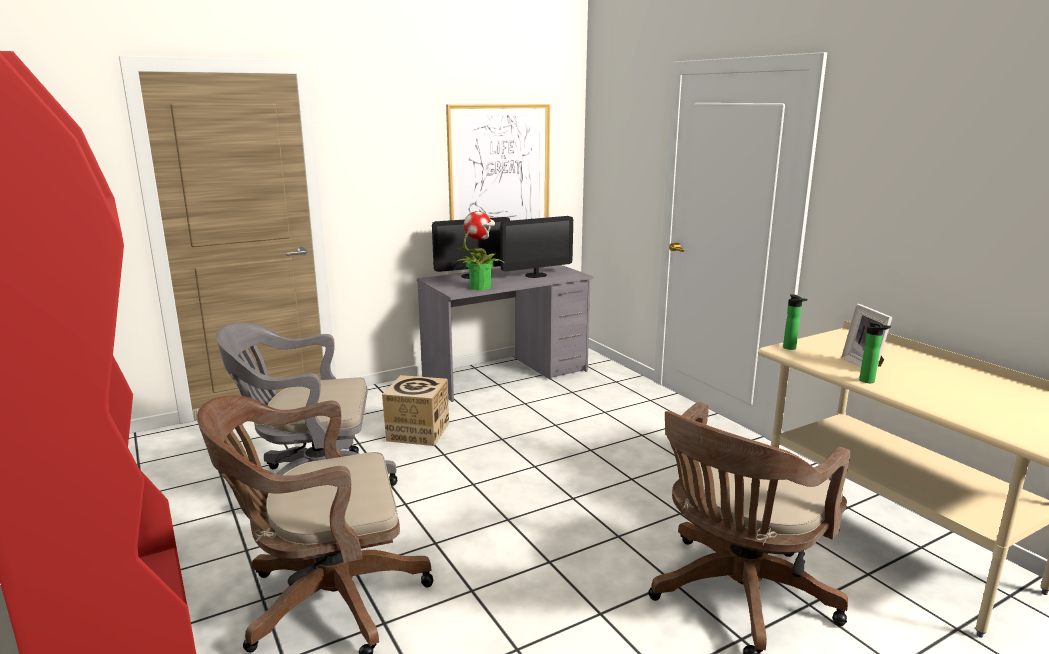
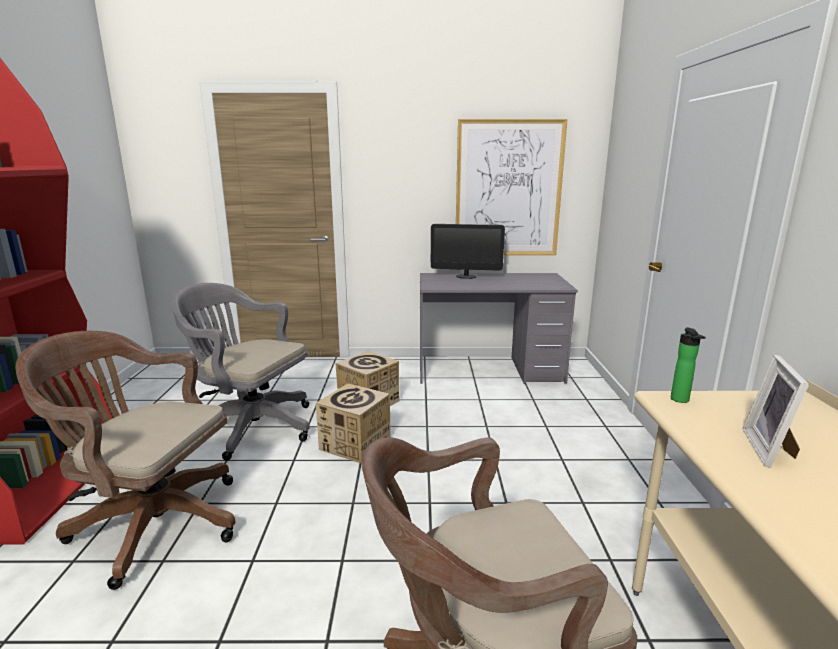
camera: 30 degrees right, 0 degrees up
(451, 473) = (355, 444): none -> cardboard box
(480, 287) = (458, 285): potted plant -> none
(536, 275) = (523, 282): monitor -> none
(869, 381) = (744, 476): bottle -> none

